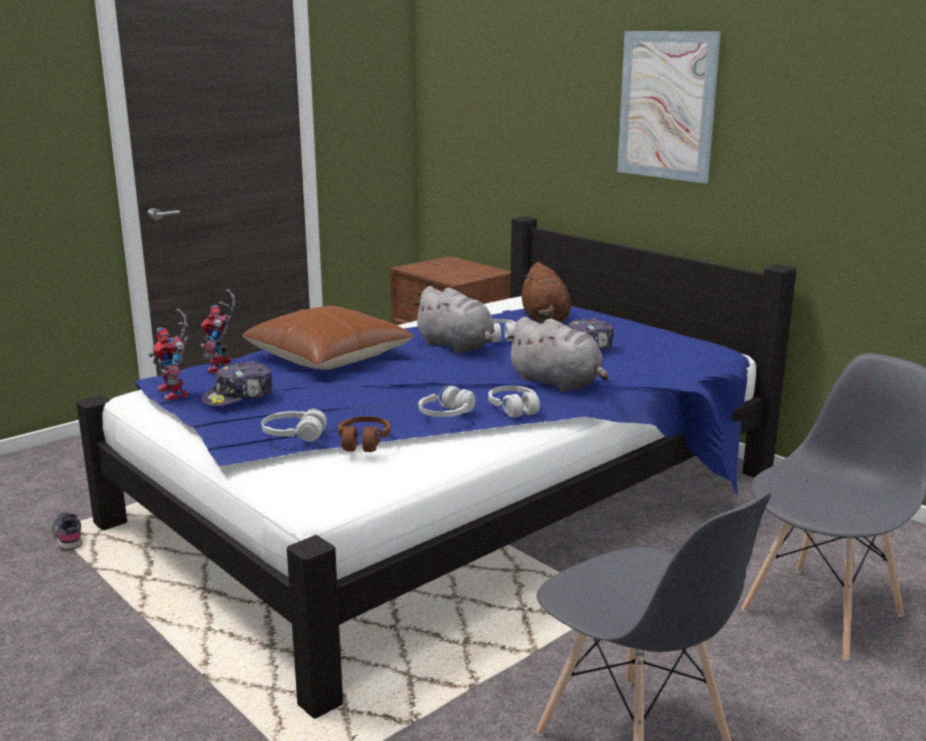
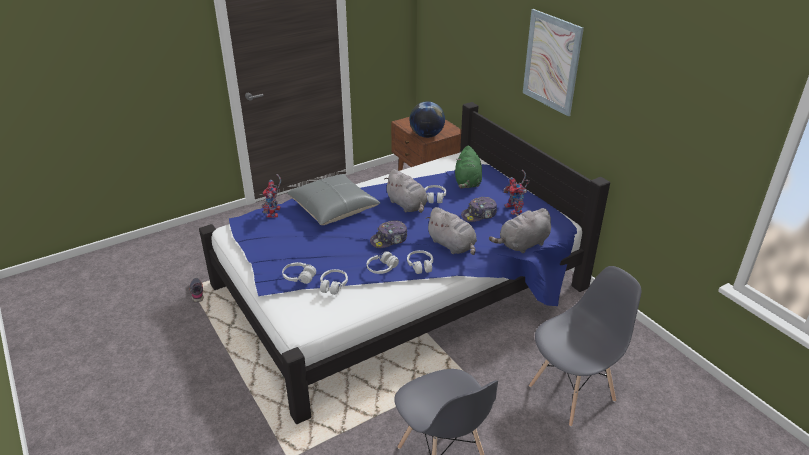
camera: 10 degrees right, 15 degrees up
(177, 394) = (247, 235): toy robot -> toy robot (515, 210)
(239, 396) = (278, 241): cap -> cap (389, 240)
(328, 357) = (333, 208): brown pillow -> grey pillow
(363, 442) = (333, 286): brown headphones -> white headphones
(454, 277) = (426, 135): none -> globe
(544, 319) = (467, 182): brown plush toy -> green plush toy
(675, 375) = (522, 245): none -> grey plush toy

